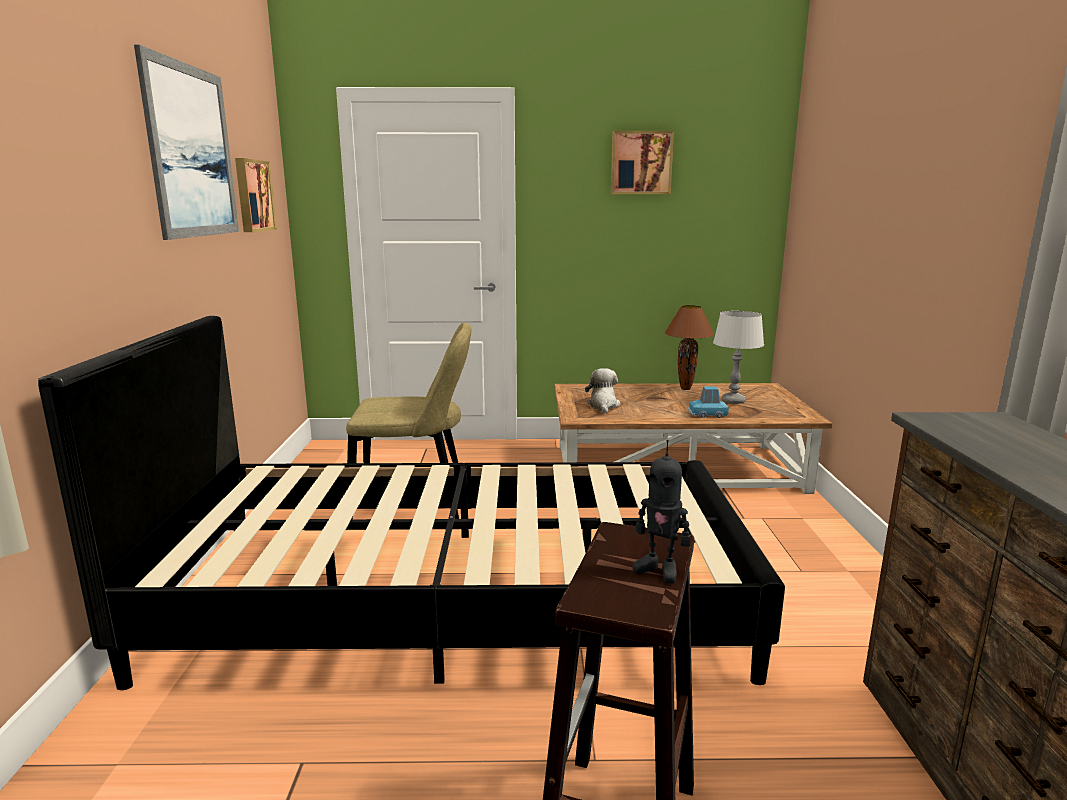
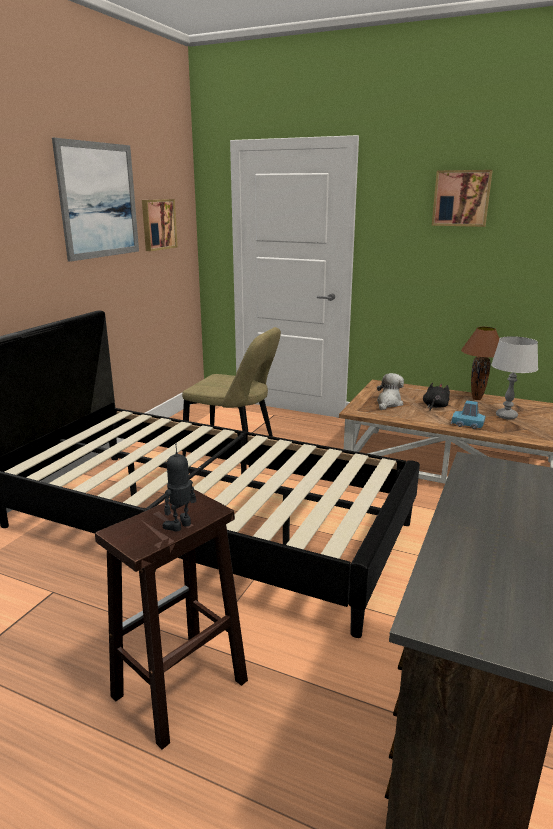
camera: 25 degrees right, 5 degrees up
(654, 402) = (434, 406): none -> black plush toy
(659, 569) = (180, 526): toy robot -> toy robot turned 75 degrees clockwise

